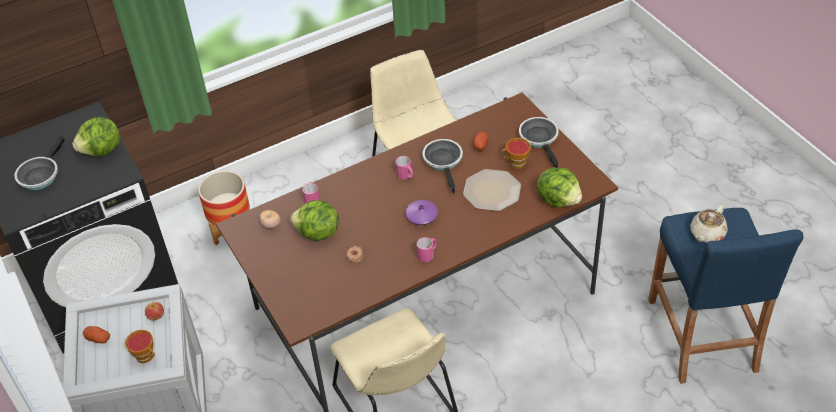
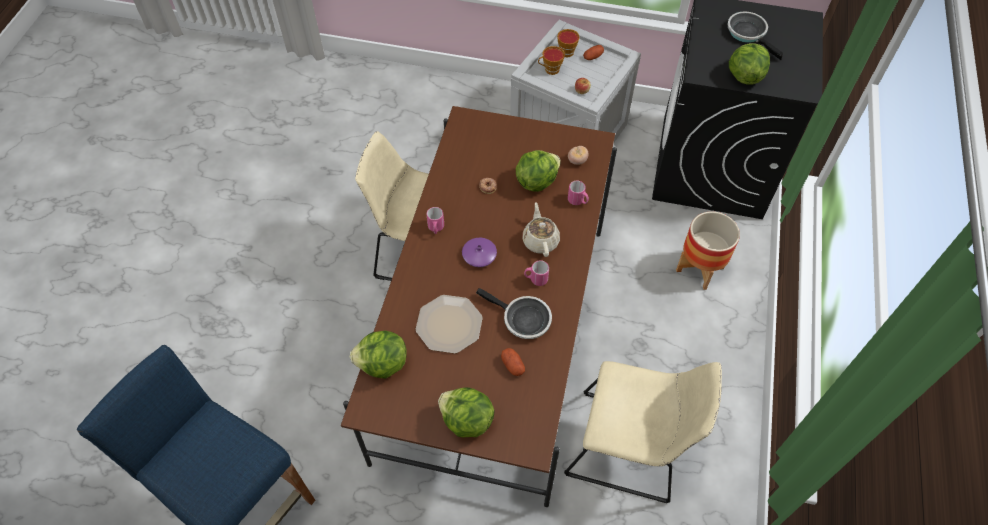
camera: 130 degrees right, 10 degrees up
(515, 163) = (460, 371): cup -> cup (567, 51)
(540, 139) = (466, 421): frying pan -> lettuce
(706, 234) = (225, 459): beige teapot -> beige teapot (540, 240)

